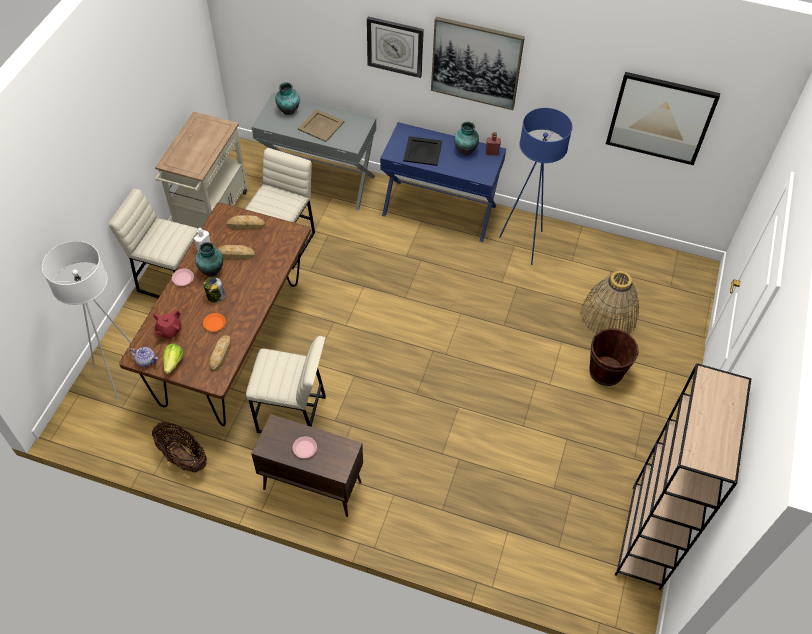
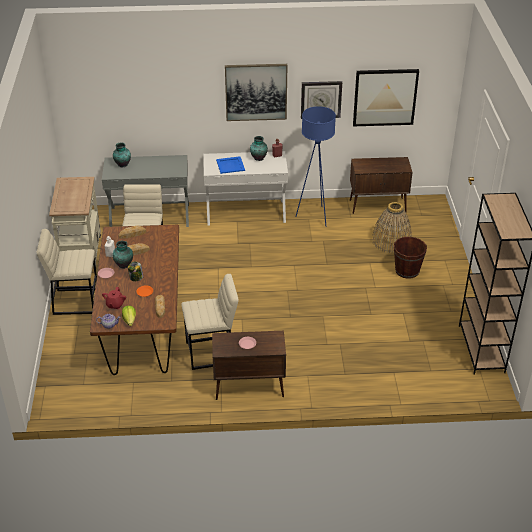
camera: 20 degrees left, 15 degrees down
(120, 375) = (70, 366): white floor lamp -> none
(183, 457) = (146, 399): basket -> none
(321, 126) = (151, 167): beige tray -> none
(395, 46) = (197, 95): wall clock -> wall clock (321, 99)
(422, 151) = (230, 165): black tray -> blue tray
(439, 210) = (246, 212): blue console table -> white console table
(617, 253) = (378, 206): none -> brown cabinet

